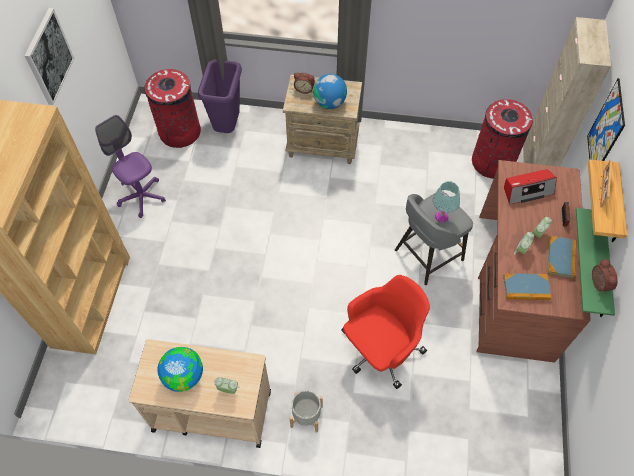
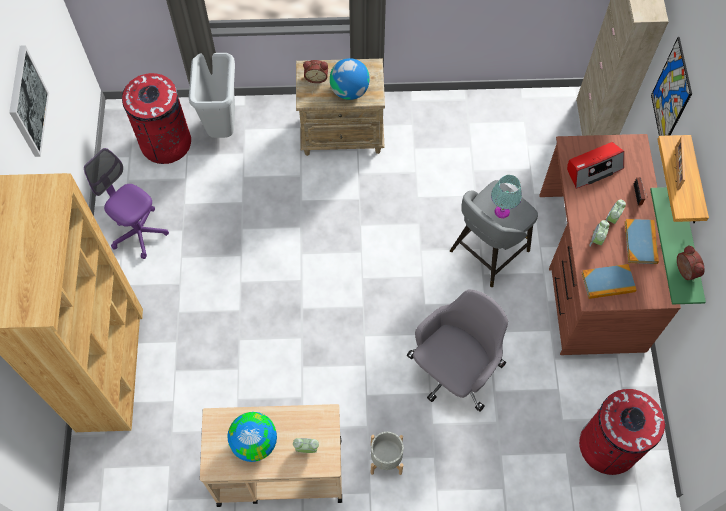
camera: 10 degrees left, 5 degrees up
(227, 126) = (222, 127): purple trash can -> grey trash can
(380, 350) = (454, 371): red office chair -> grey office chair
(492, 162) = (544, 126): red trash can -> red trash can (608, 446)

